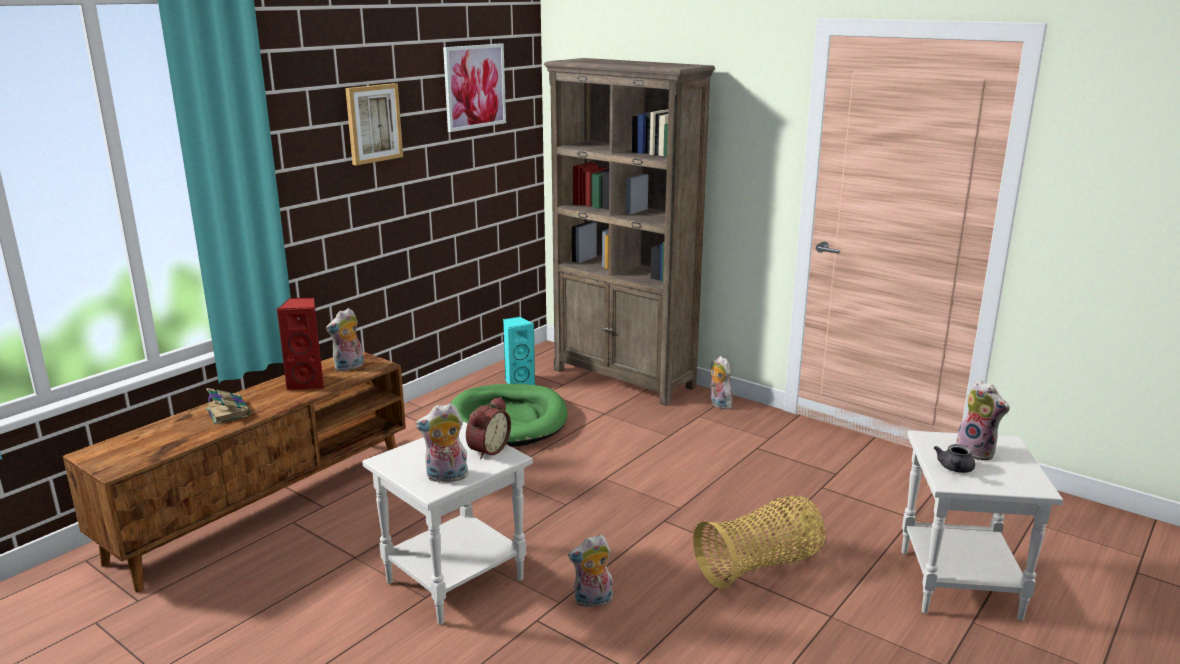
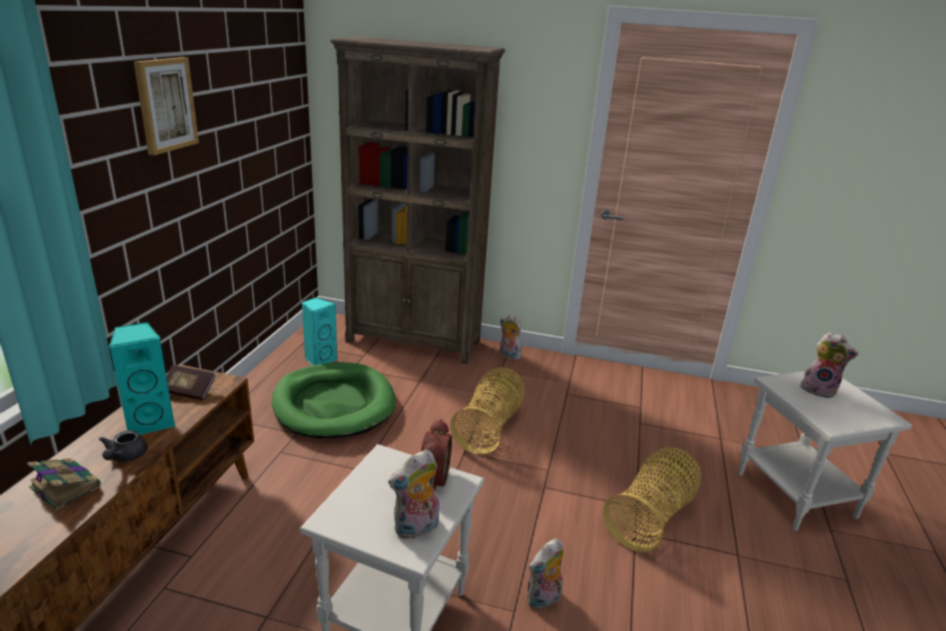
camera: 25 degrees left, 5 degrees up
(308, 383) = (151, 422): red speaker -> turquoise speaker
(349, 367) = (189, 391): plush toy -> book
(474, 86) = (255, 63): picture -> none
(647, 463) = (490, 427): none -> basket
(954, 469) = (822, 411): grey teapot -> grey teapot (125, 457)

